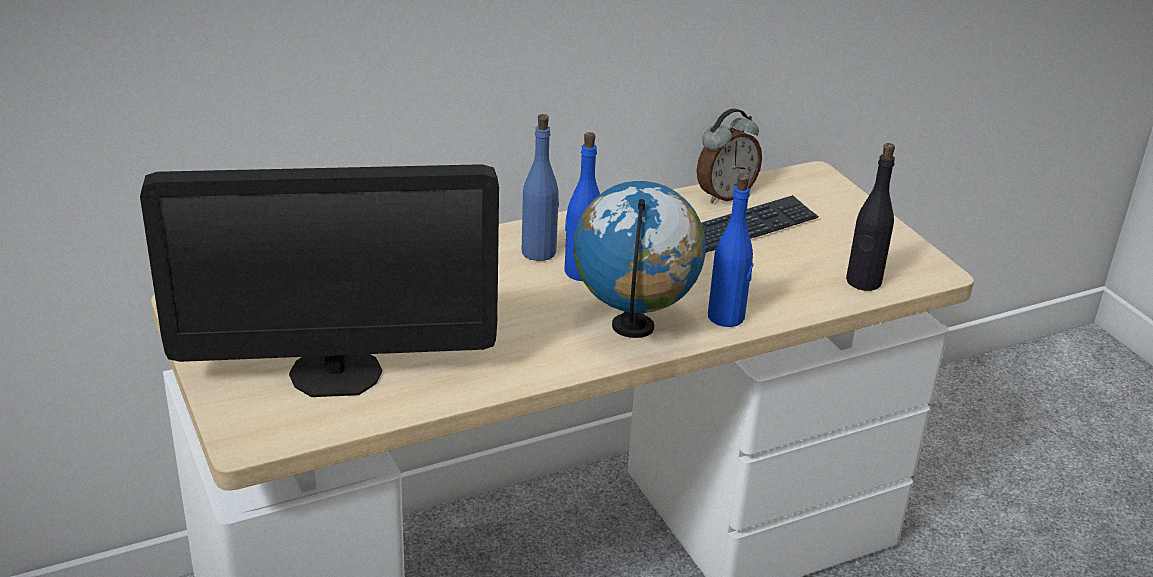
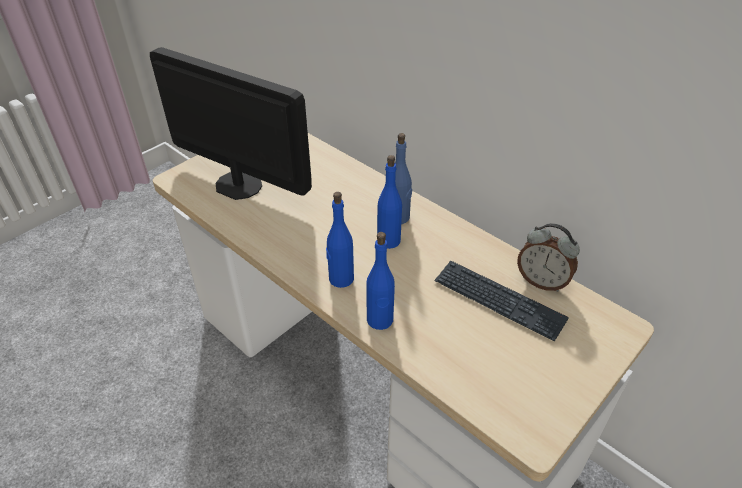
camera: 70 degrees right, 10 degrees up
(335, 373) = (239, 185): monitor -> monitor turned 150 degrees clockwise
(633, 327) = (341, 279): globe -> blue bottle
(863, 282) = (481, 390): black bottle -> none

